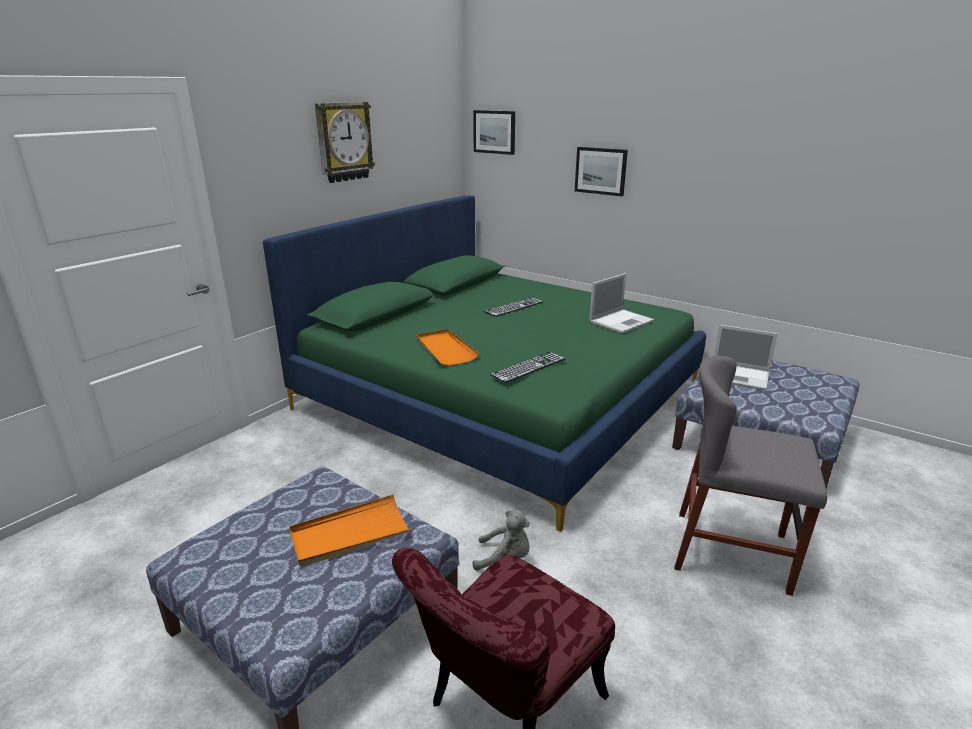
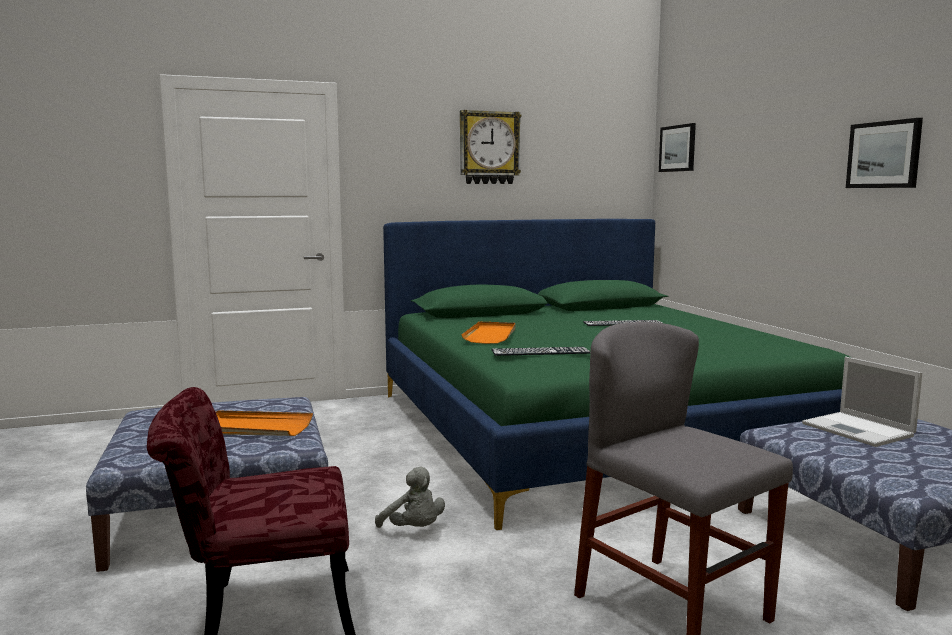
camera: 35 degrees right, 15 degrees down
(601, 171) = (770, 179): picture -> picture (884, 155)
(621, 321) = (728, 345): laptop -> none

